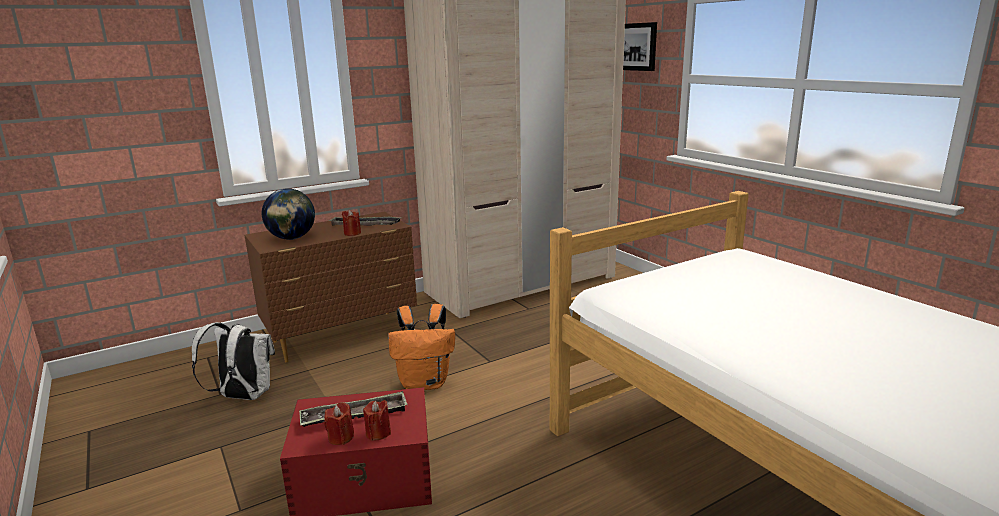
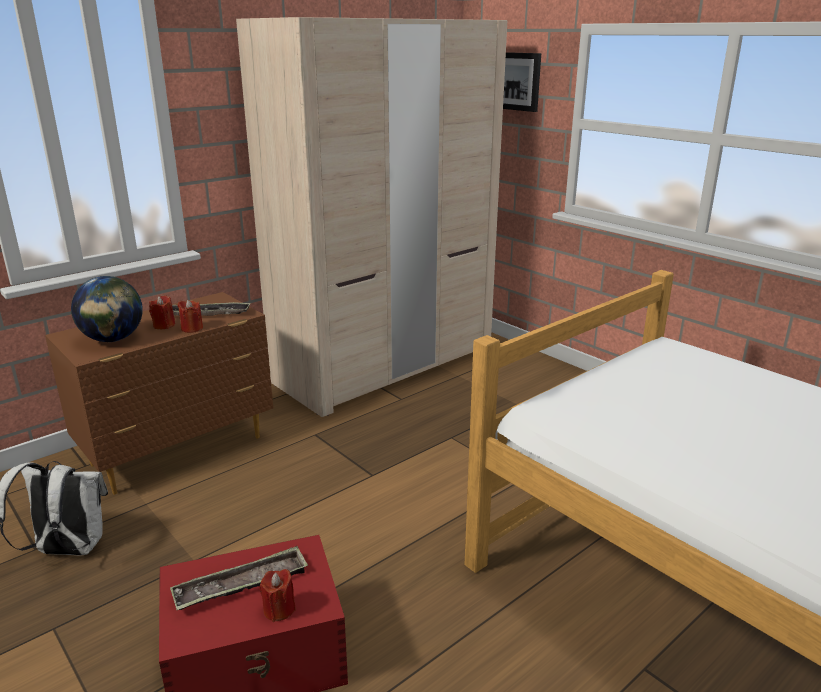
camera: 10 degrees left, 5 degrees up
(341, 437) = (232, 621): red candle -> red candle (164, 325)
(425, 383) = (300, 511): orange backpack -> none

